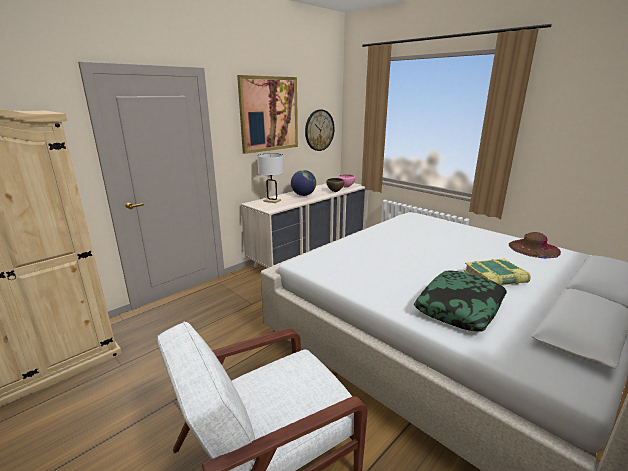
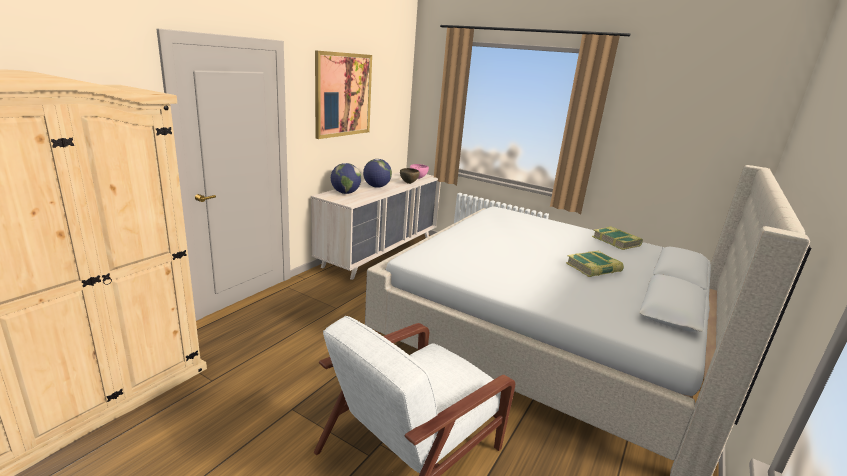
camera: 15 degrees left, 0 degrees up
(272, 201) = (345, 193): white table lamp -> globe
(319, 130) = (389, 114): wall clock -> none
(460, 308) = (574, 294): pillow -> none
(534, 248) = (616, 241): brown hat -> book

